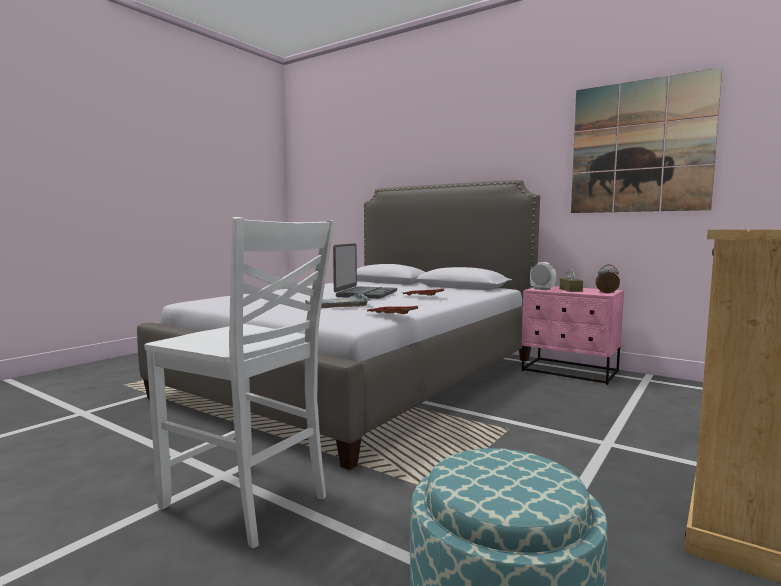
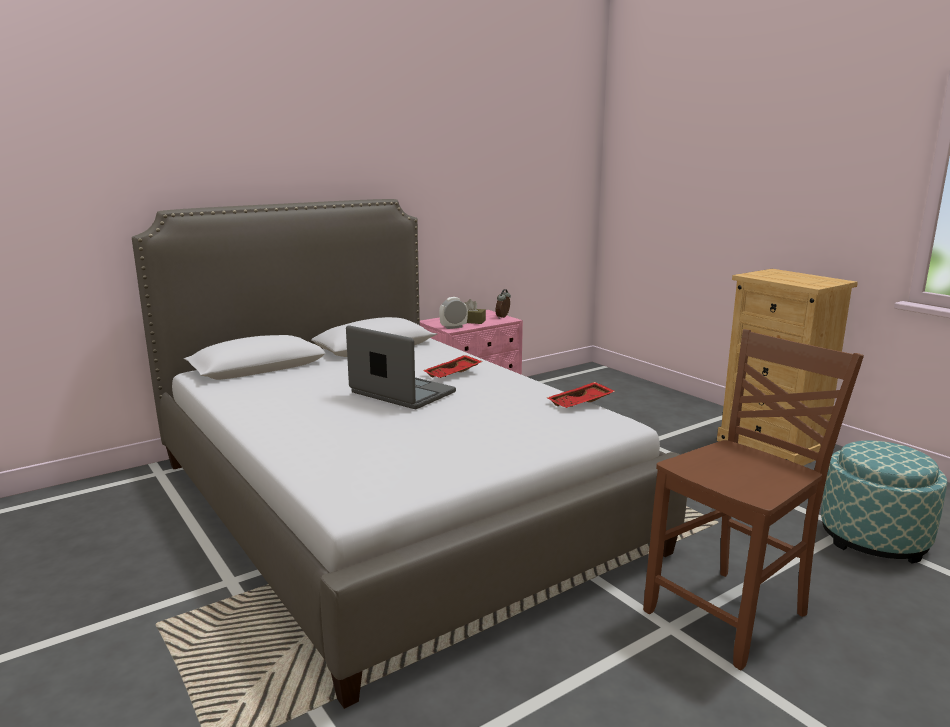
camera: 70 degrees left, 10 degrees up
(248, 502) = (731, 614): white chair -> brown chair
(337, 304) = (479, 416): grey tray -> none
(640, 147) = (489, 164): picture -> none

